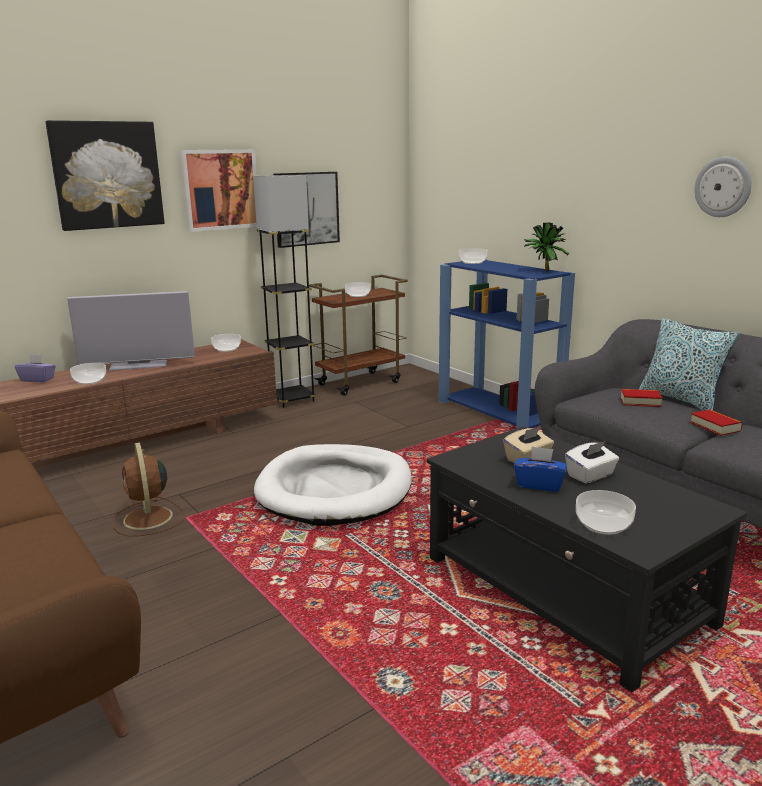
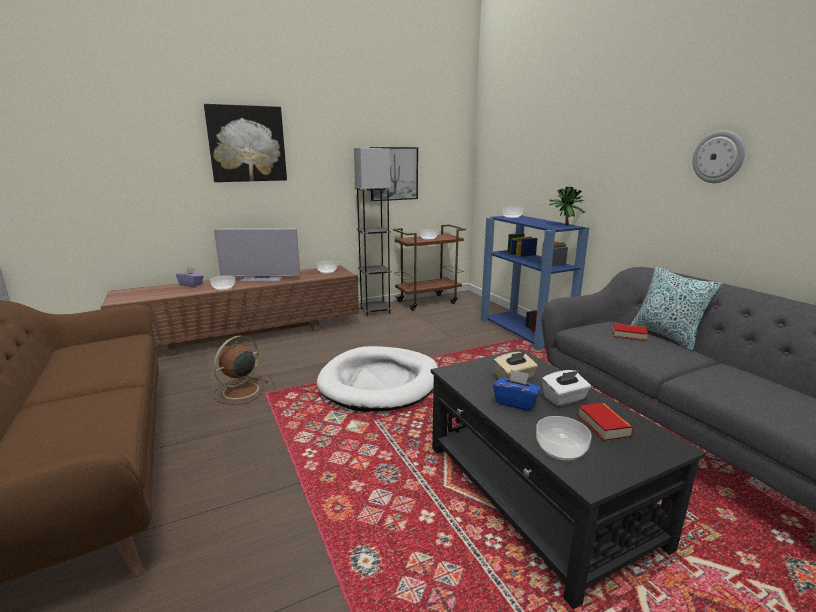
camera: 10 degrees right, 0 degrees up
(148, 519) = (239, 391): brown fan -> brown fan turned 45 degrees clockwise
(220, 189) = (329, 157): picture -> none
(715, 427) = (692, 363): book -> book (603, 426)

